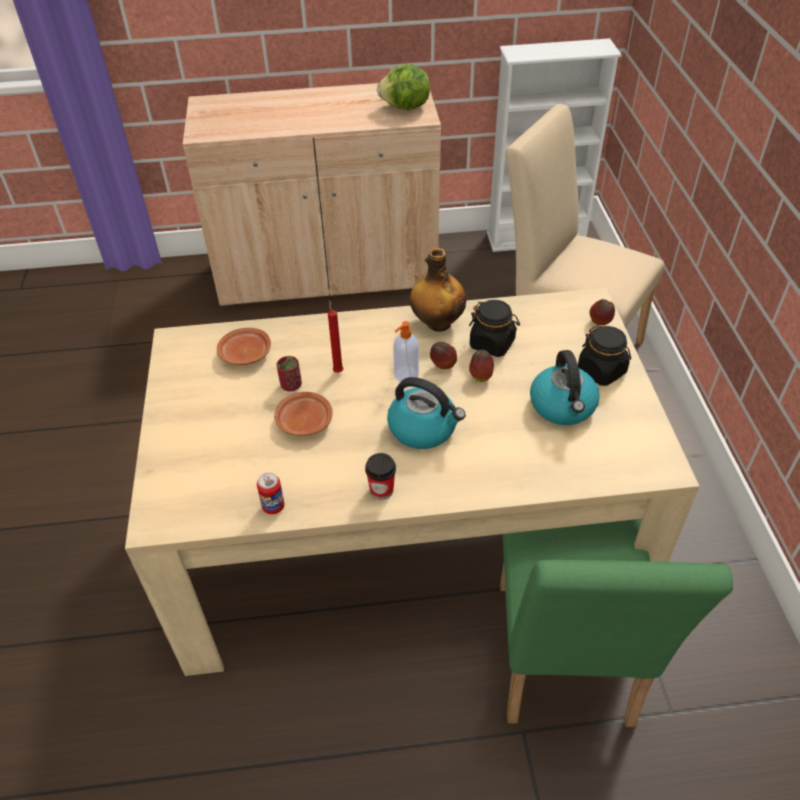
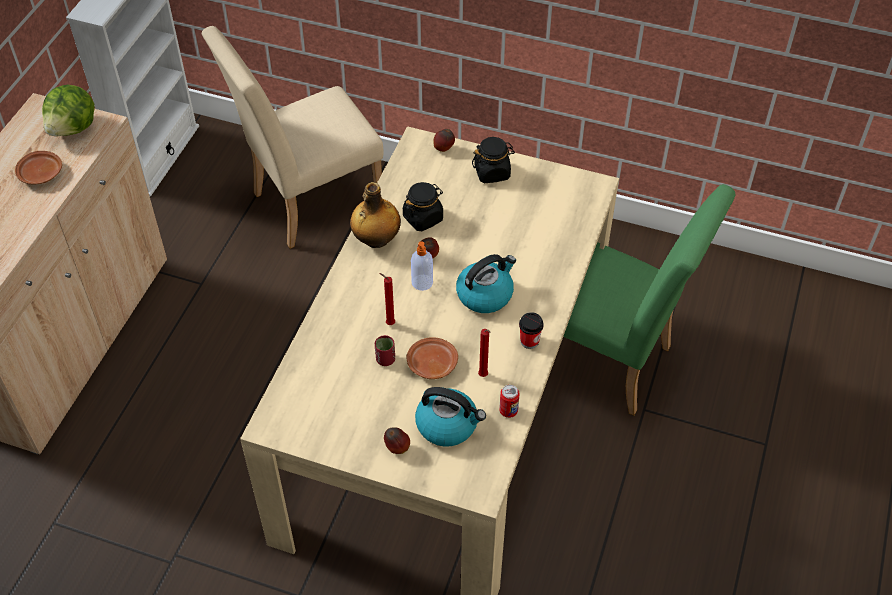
camera: 65 degrees left, 5 degrees up
(245, 354) = (325, 379): brown plate -> brown plate (41, 174)
(310, 468) = (484, 376): none -> red candle
(480, 377) = (453, 240): apple -> apple (397, 448)
(563, 406) = (512, 209): kettle -> kettle (448, 425)

